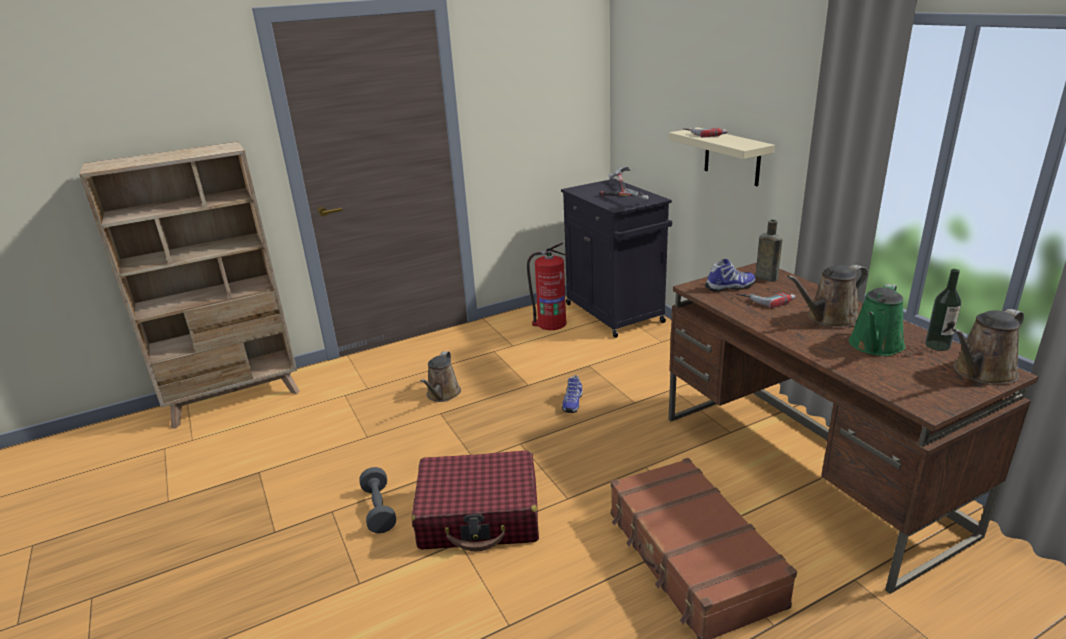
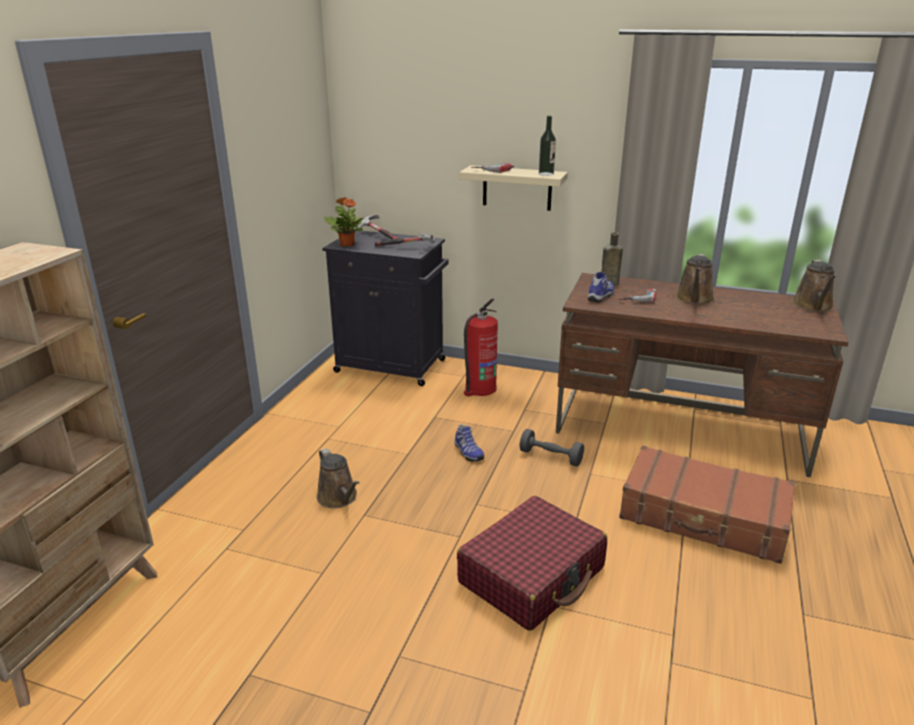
camera: 45 degrees left, 0 degrees up
(379, 509) = (442, 625): grey dumbbell -> grey dumbbell (550, 457)
(551, 323) = (346, 394): fire extinguisher -> fire extinguisher (479, 388)
(583, 189) = (347, 244): none -> potted plant
(875, 346) = (746, 308): green watering can -> none
(937, 345) = (769, 298): bottle -> bottle (546, 174)

